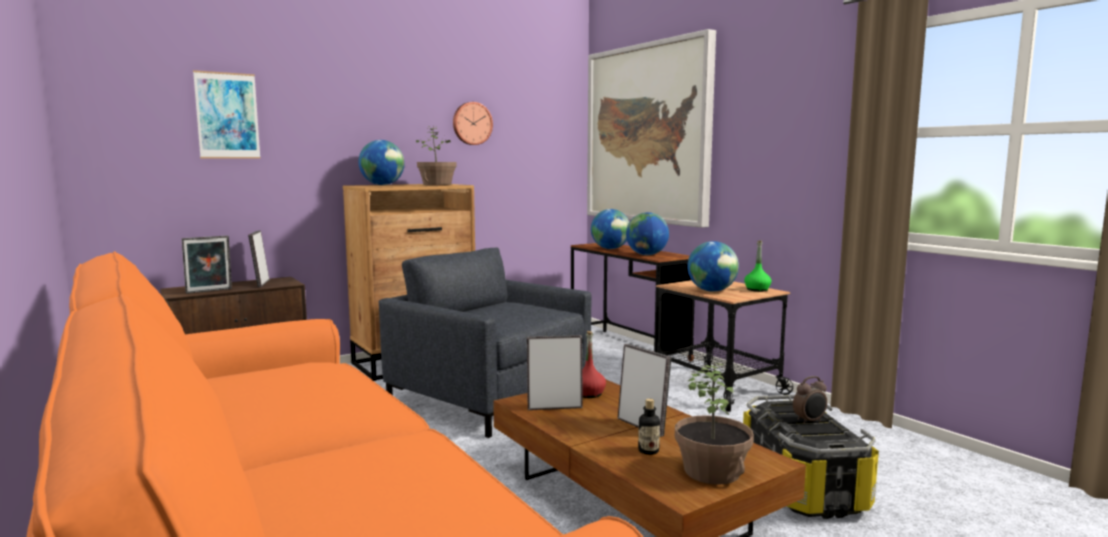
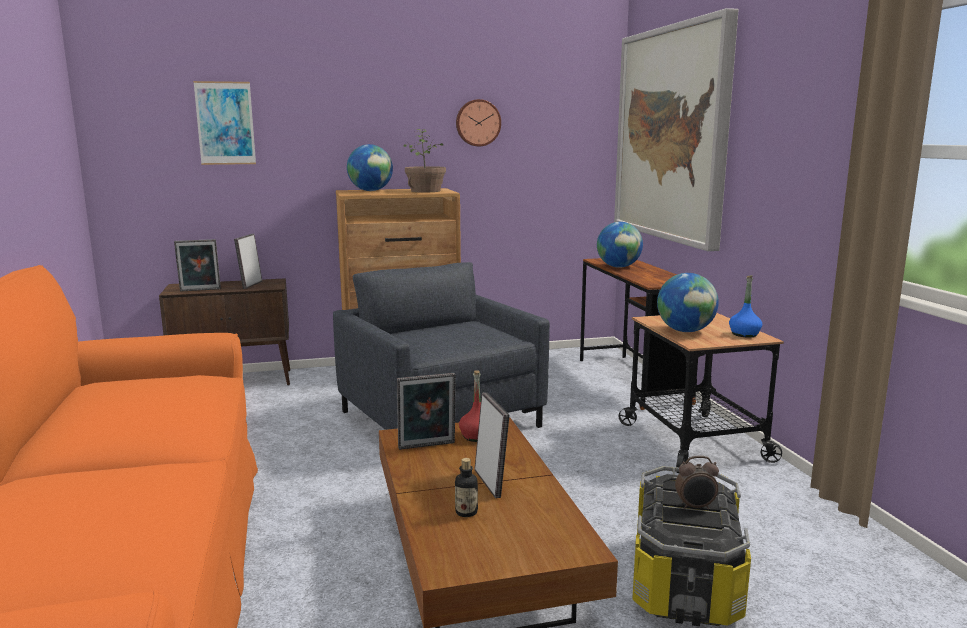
camera: 20 degrees right, 5 degrees up
(554, 407) = (427, 446): picture frame -> picture frame turned 150 degrees clockwise
(646, 255) = (646, 278): globe -> none
(712, 471) = (506, 548): potted plant -> none
(757, 290) = (744, 334): green bottle -> blue bottle

